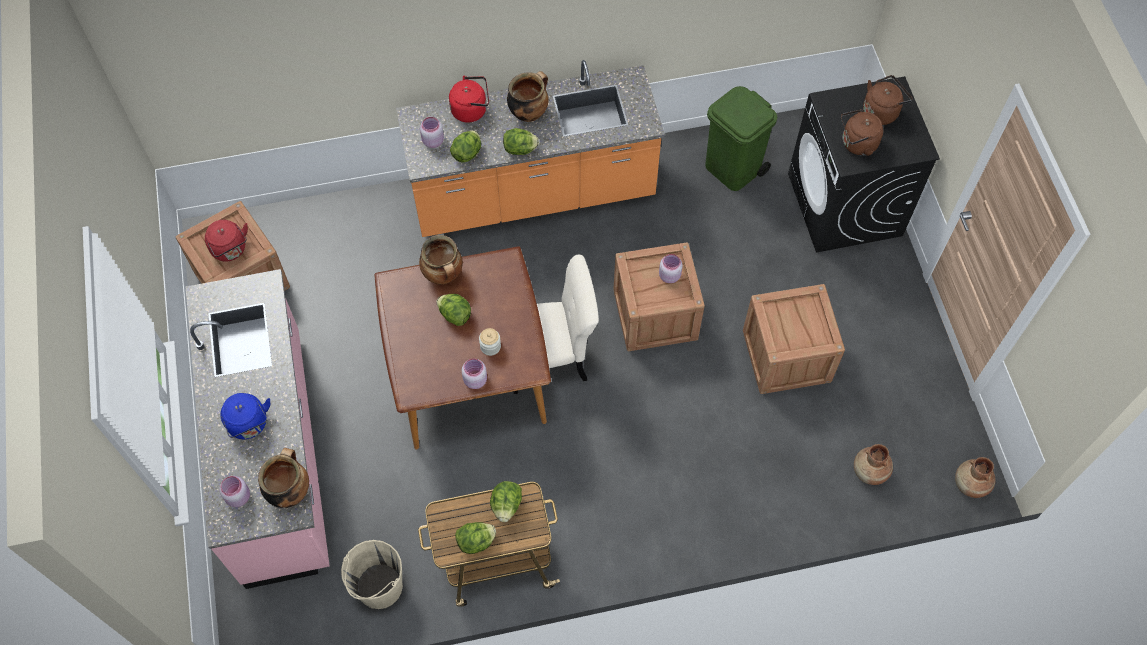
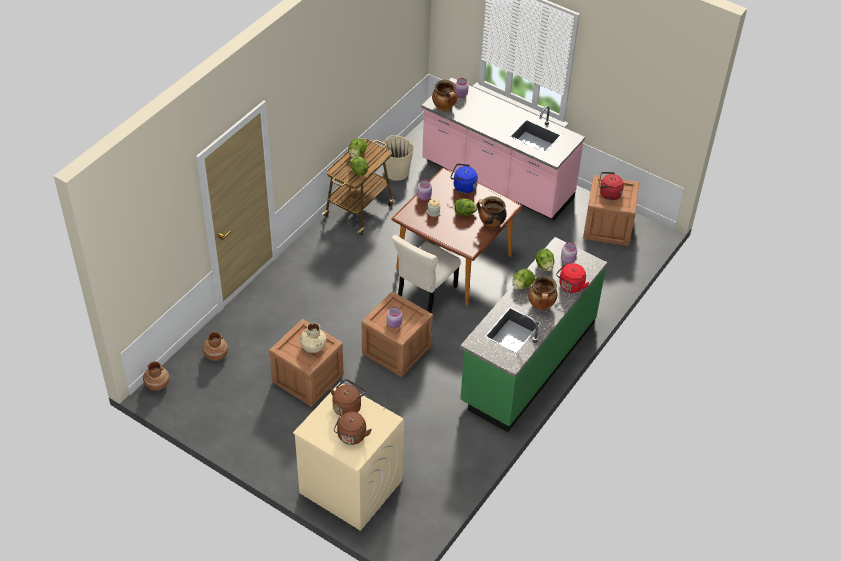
camera: 135 degrees right, 15 degrees down
(249, 425) = (489, 115): blue kettle -> blue kettle (463, 187)
(533, 194) = (527, 362): orange counter -> green counter
(733, 169) = (437, 459): green trash can -> none
(789, 317) = (313, 347): none -> beige vase
(845, 205) = (350, 486): black washing machine -> beige washing machine

